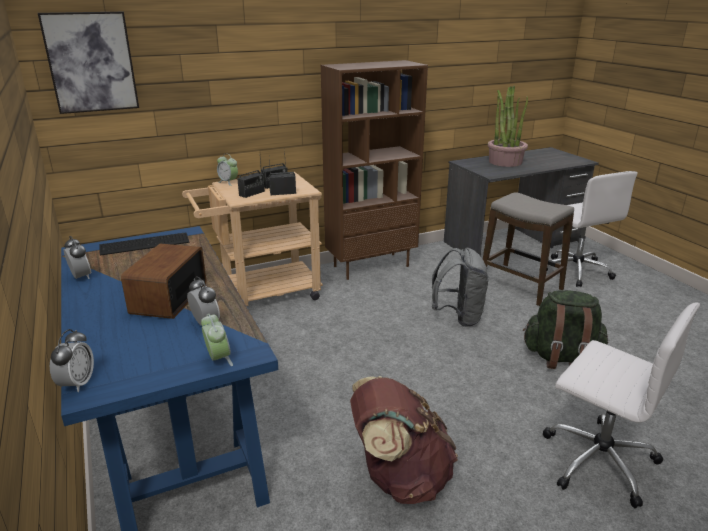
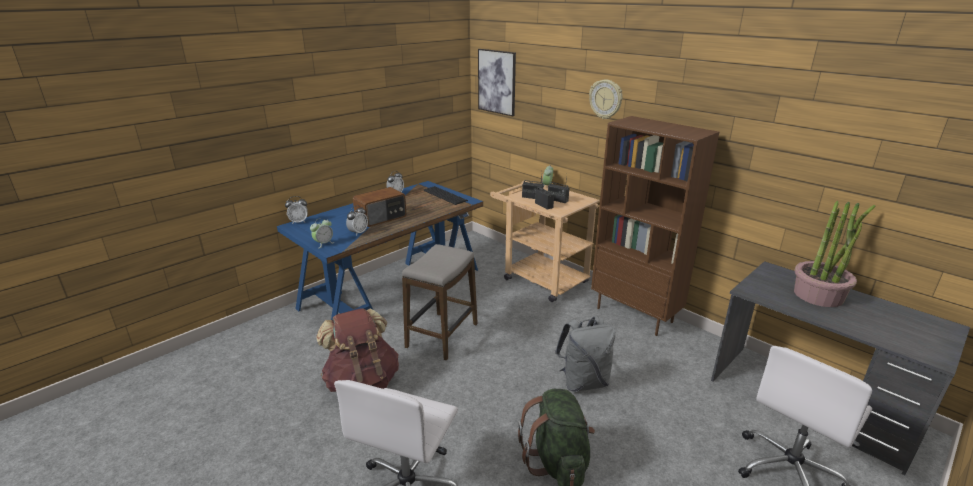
camera: 70 degrees right, 0 degrees up
(168, 298) = (381, 218): radio -> radio turned 150 degrees clockwise
(281, 53) = (606, 99): none -> wall clock
(520, 286) = (691, 420): stool -> stool (442, 335)

